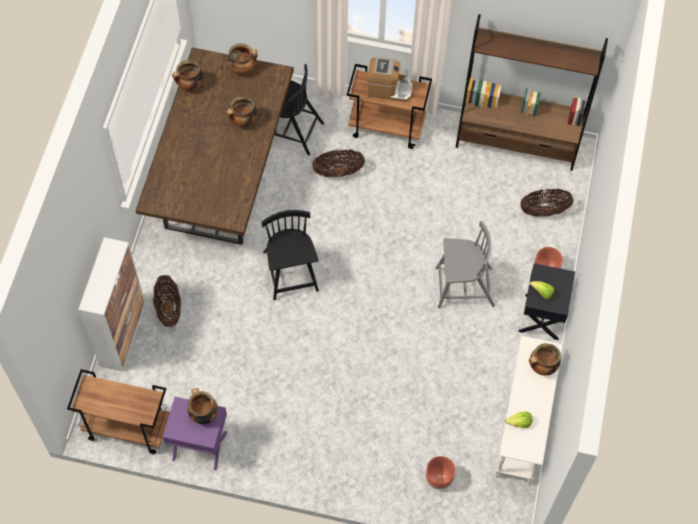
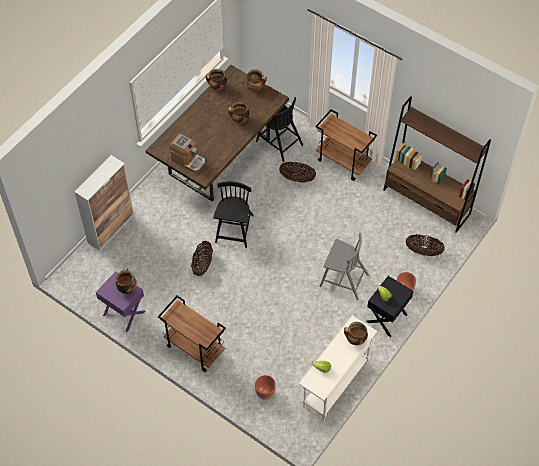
camera: 25 degrees right, 5 degrees down
(127, 428) = (85, 285): brown cart -> brown cart (194, 348)
(168, 308) = (147, 223): basket -> basket (202, 264)
(389, 89) = (346, 133): coffee machine -> coffee machine (188, 160)

